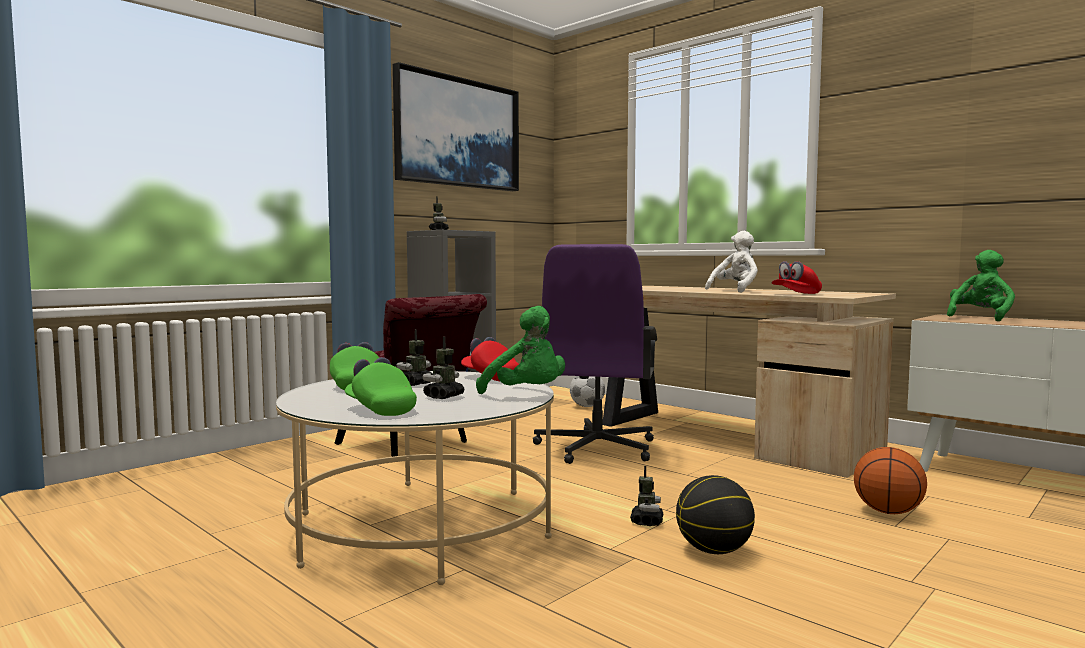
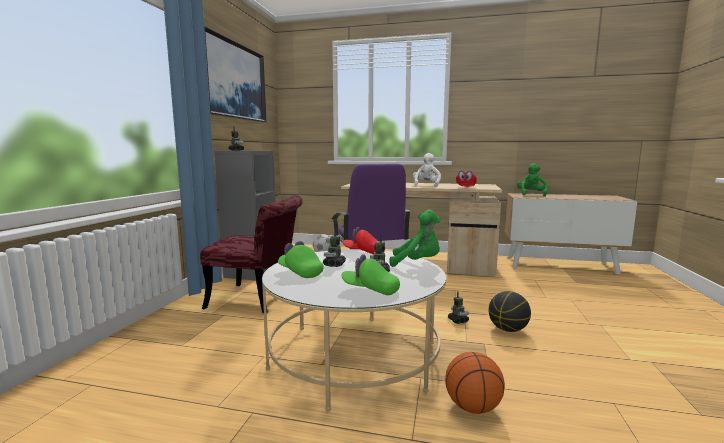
camera: 30 degrees left, 5 degrees up
(887, 512) = (534, 291): basketball -> basketball (472, 407)

